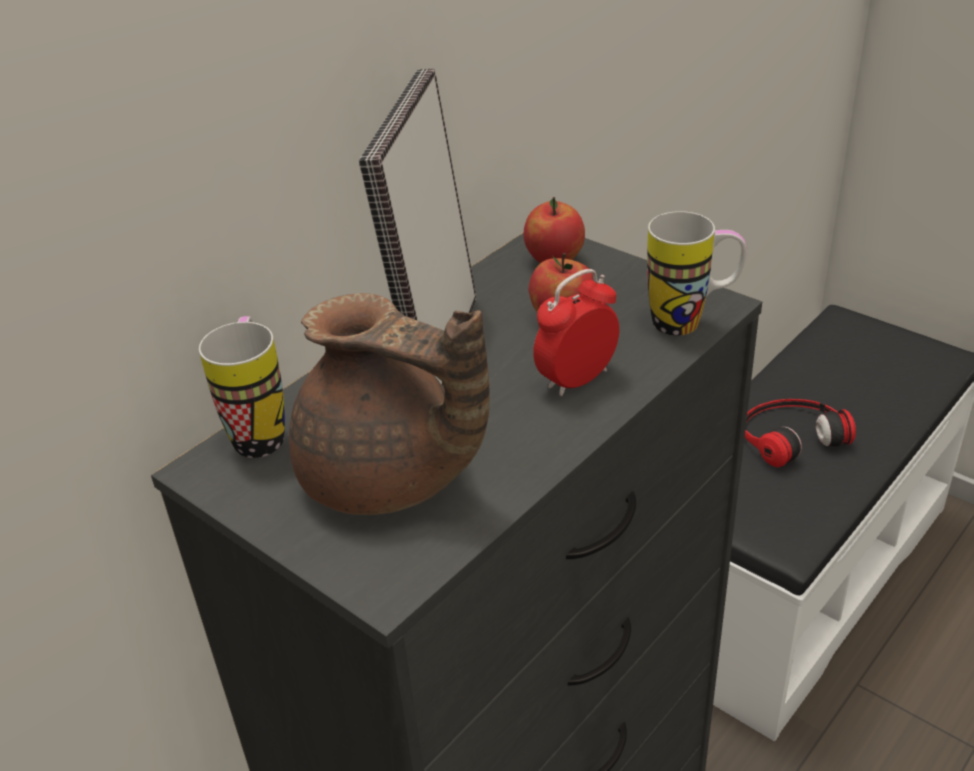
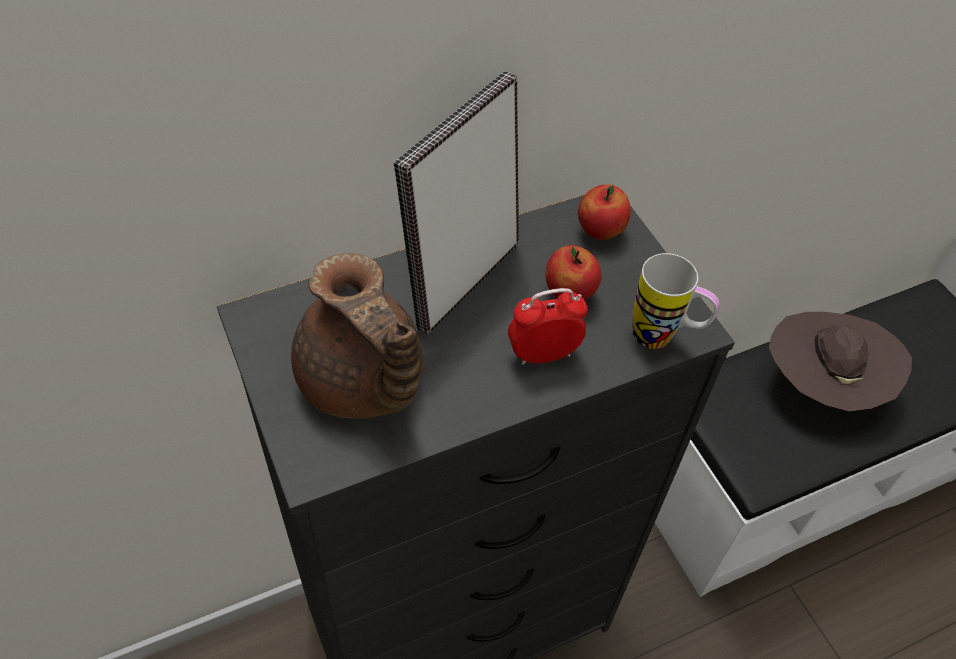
camera: 20 degrees right, 15 degrees up
(261, 430) = (303, 300): mug -> none
(790, 435) = (820, 385): headphones -> brown hat

